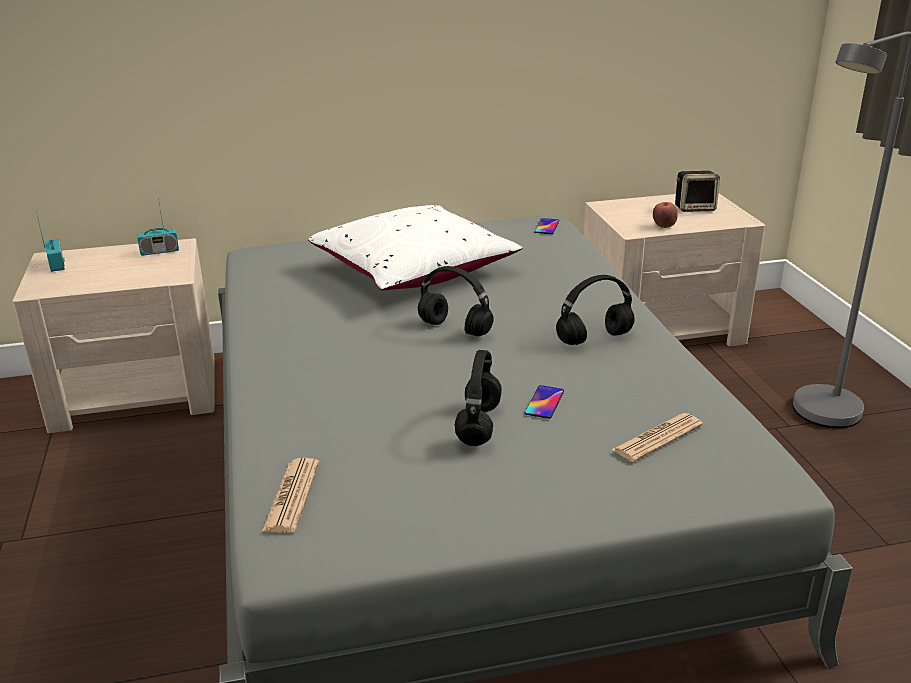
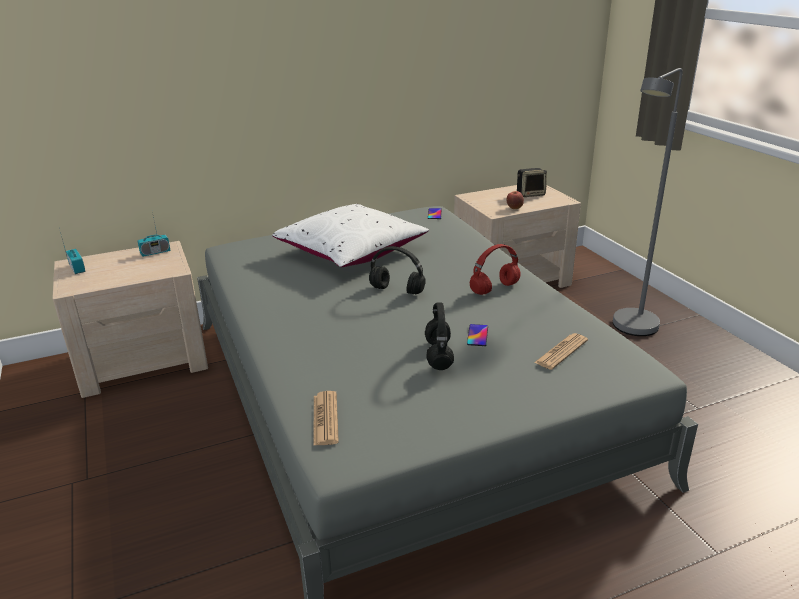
camera: 10 degrees left, 0 degrees up
(593, 339) = (494, 289): black headphones -> red headphones

